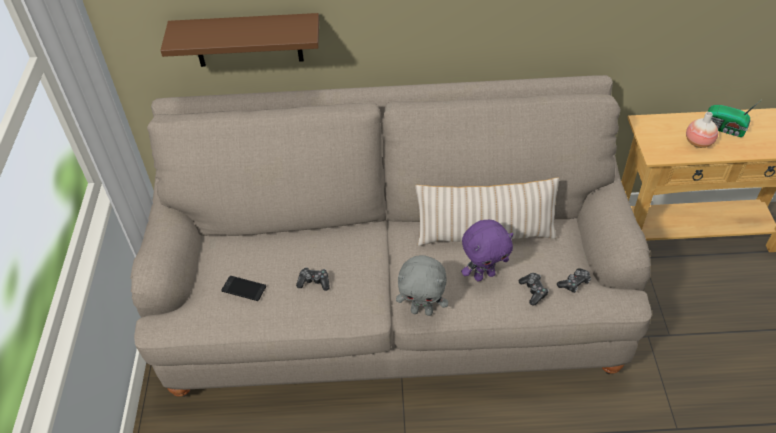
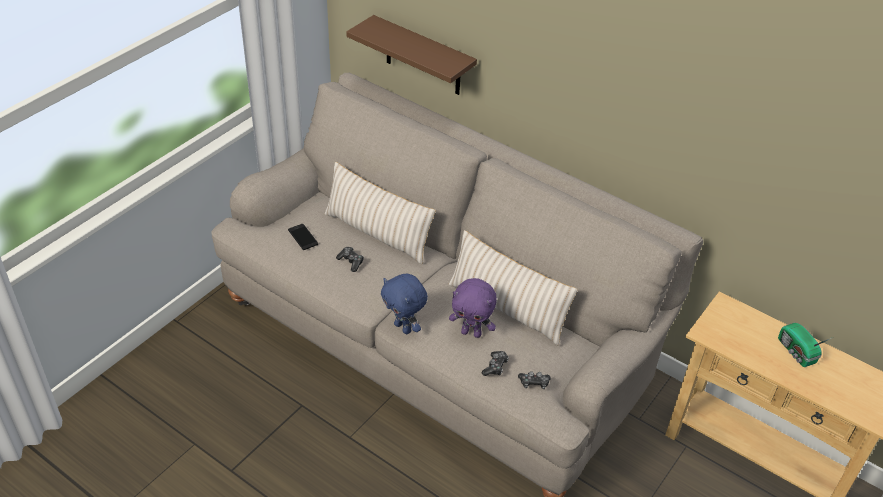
camera: 35 degrees right, 5 degrees down
(305, 240) = (377, 233): none -> beige pillow
(422, 310) = (404, 327): grey plush toy -> blue plush toy
(698, 143) = (755, 347): vase -> none

